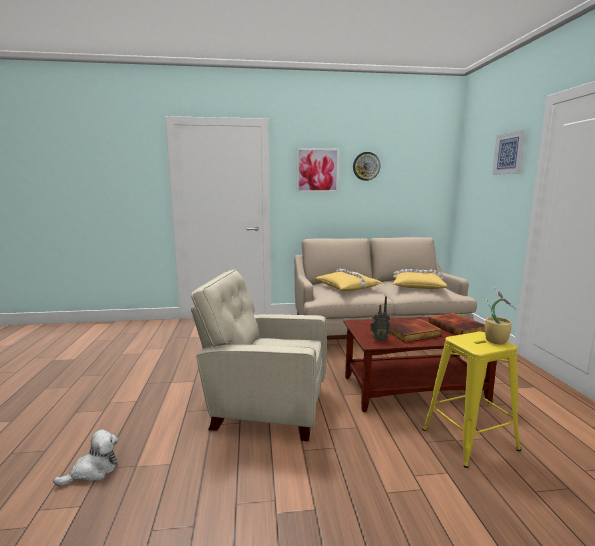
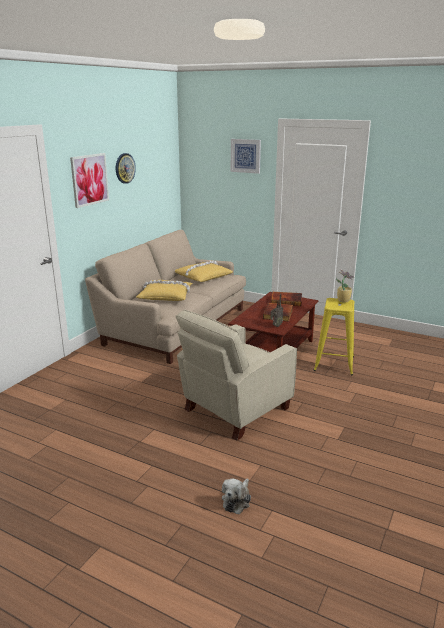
camera: 55 degrees left, 10 degrees up
(93, 471) = (237, 500): plush toy -> plush toy turned 150 degrees counterclockwise

